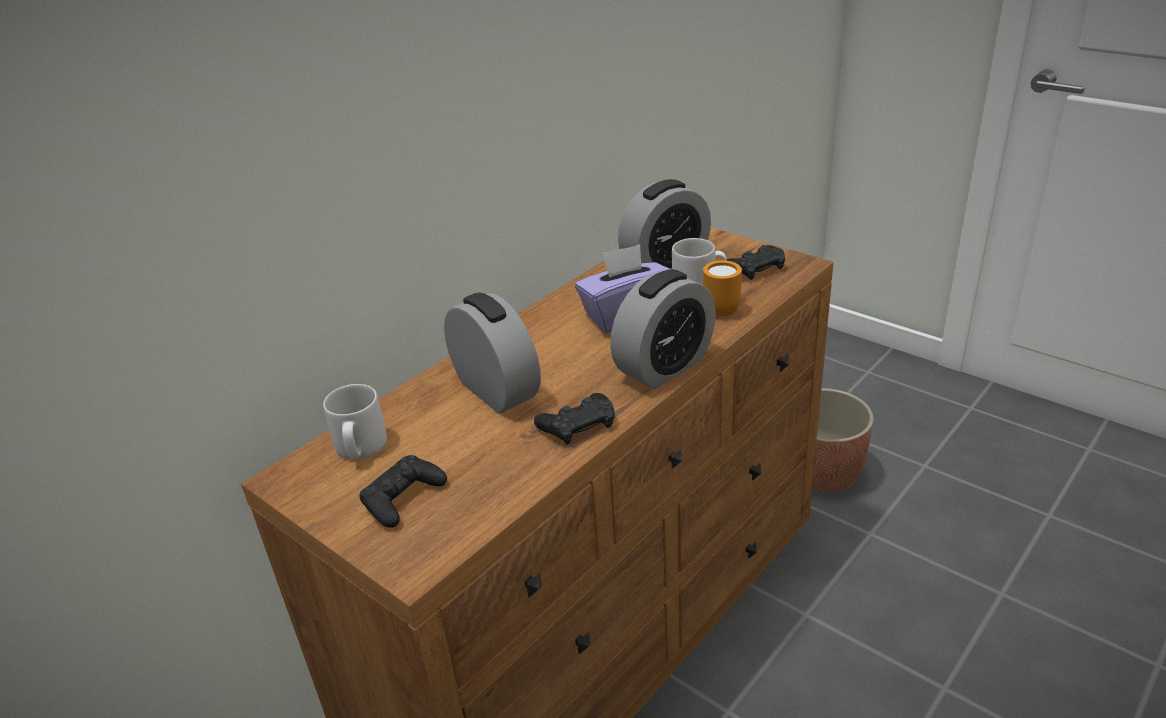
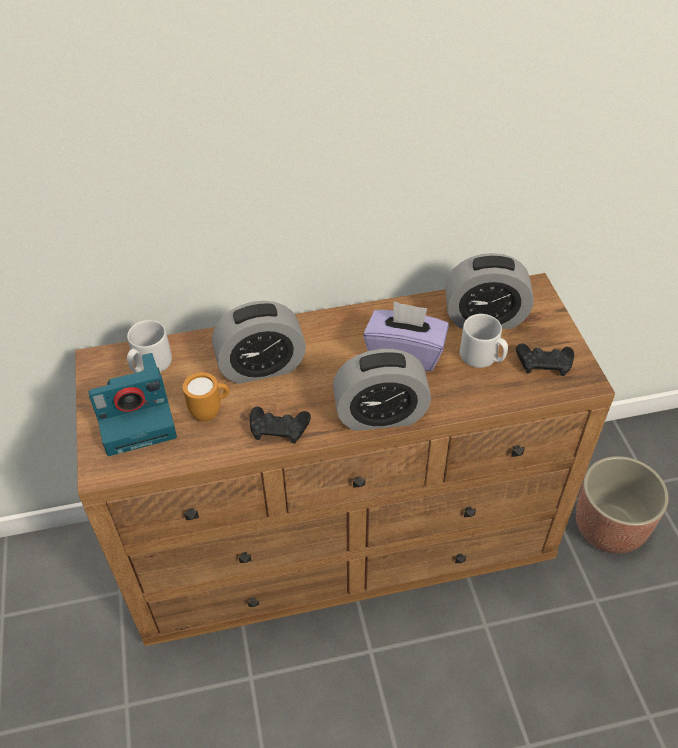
camera: 35 degrees right, 15 degrees up
(403, 498) = (138, 417): black game controller -> camera
(496, 390) = (261, 367): alarm clock -> alarm clock turned 75 degrees clockwise
(724, 308) = (477, 389): orange mug -> orange mug (210, 411)

